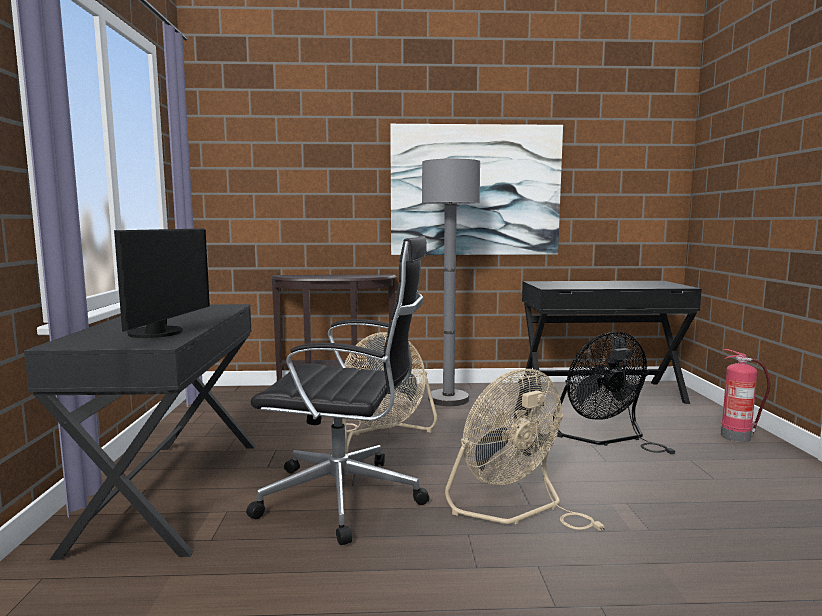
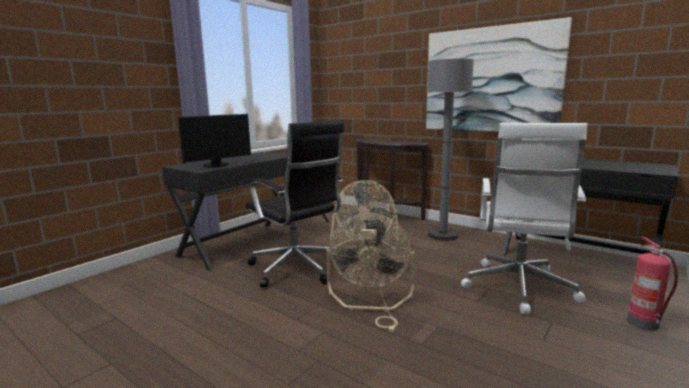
camera: 40 degrees right, 5 degrees up
(614, 436) = (518, 288): black fan -> white office chair

